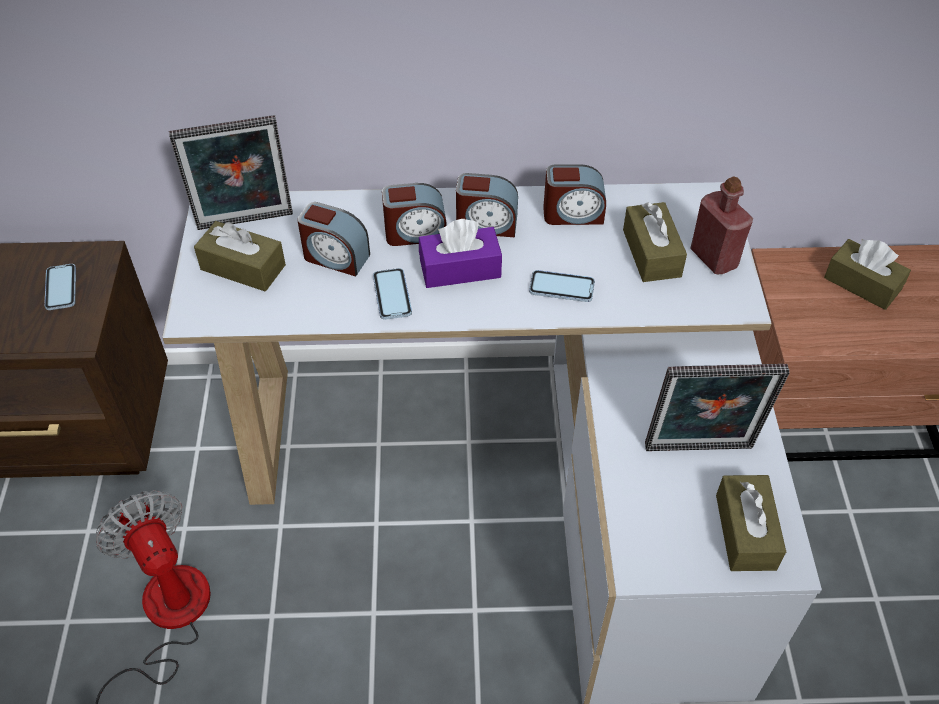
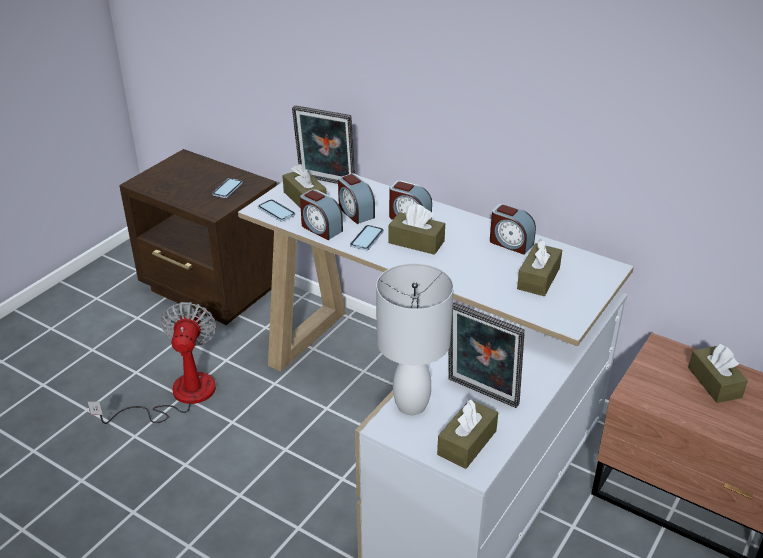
camera: 35 degrees right, 15 degrees down
(460, 269) = (416, 242): purple tissue box -> brown tissue box
(486, 224) = (453, 229): alarm clock -> alarm clock (321, 228)
(561, 287) = (465, 272): phone -> phone (276, 211)
(637, 514) = (411, 404): none -> white table lamp
(714, 258) = (576, 296): red bottle -> none

